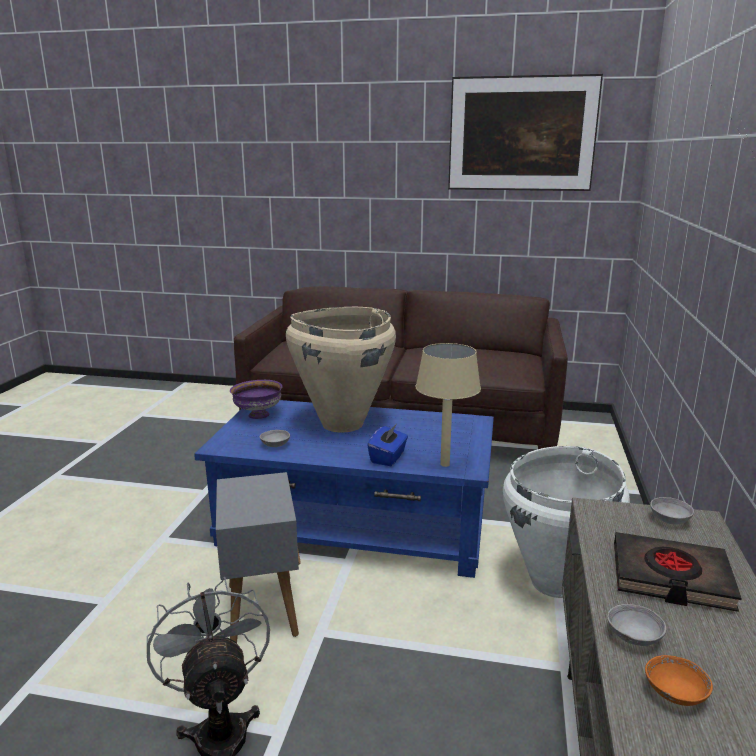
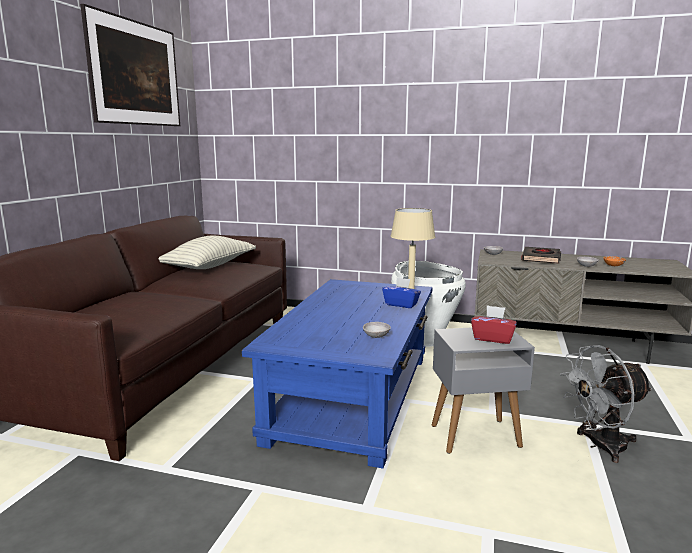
camera: 85 degrees left, 5 degrees down
(248, 504) = (492, 338): none -> red tissue box
(257, 415) = (299, 345): purple bowl -> none
(343, 424) = (333, 315): beige vase -> none
(478, 354) = (209, 266): none -> pillow

